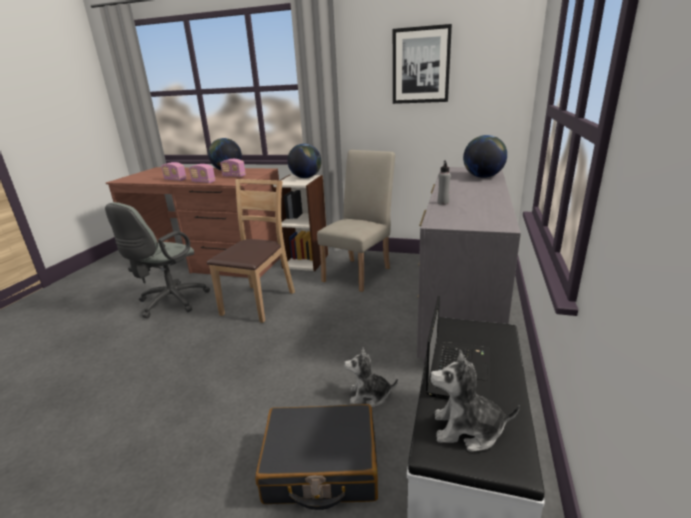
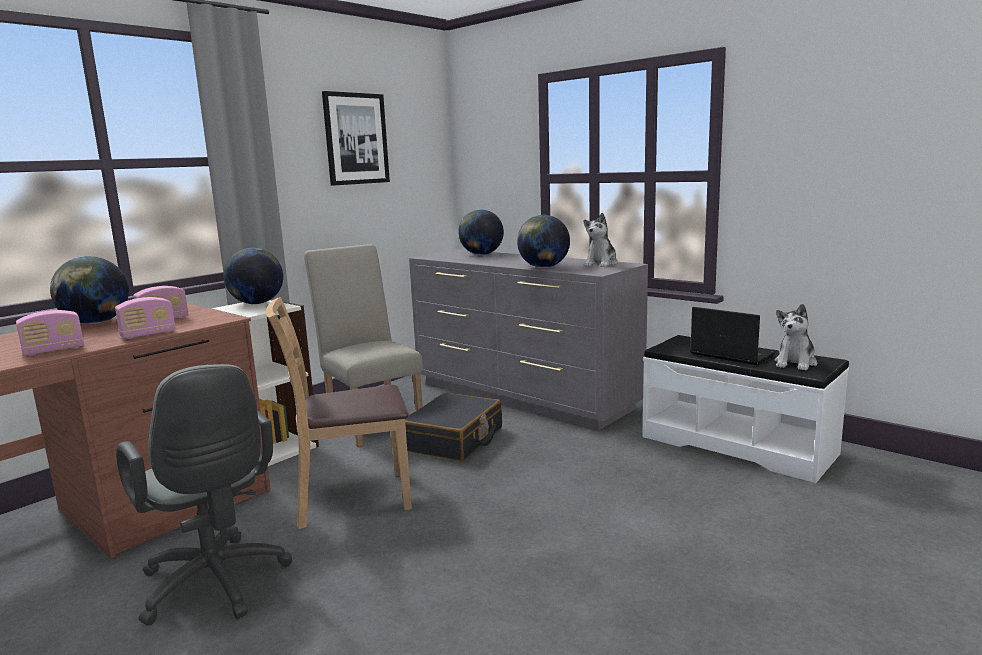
camera: 65 degrees left, 10 degrees down
(258, 302) = (351, 498): brown chair -> brown chair turned 60 degrees counterclockwise
(321, 466) = (712, 500): black suitcase -> black suitcase (454, 440)
(369, 396) = (628, 462): plush toy -> plush toy (601, 264)
(443, 203) = (543, 267): grey bottle -> globe

